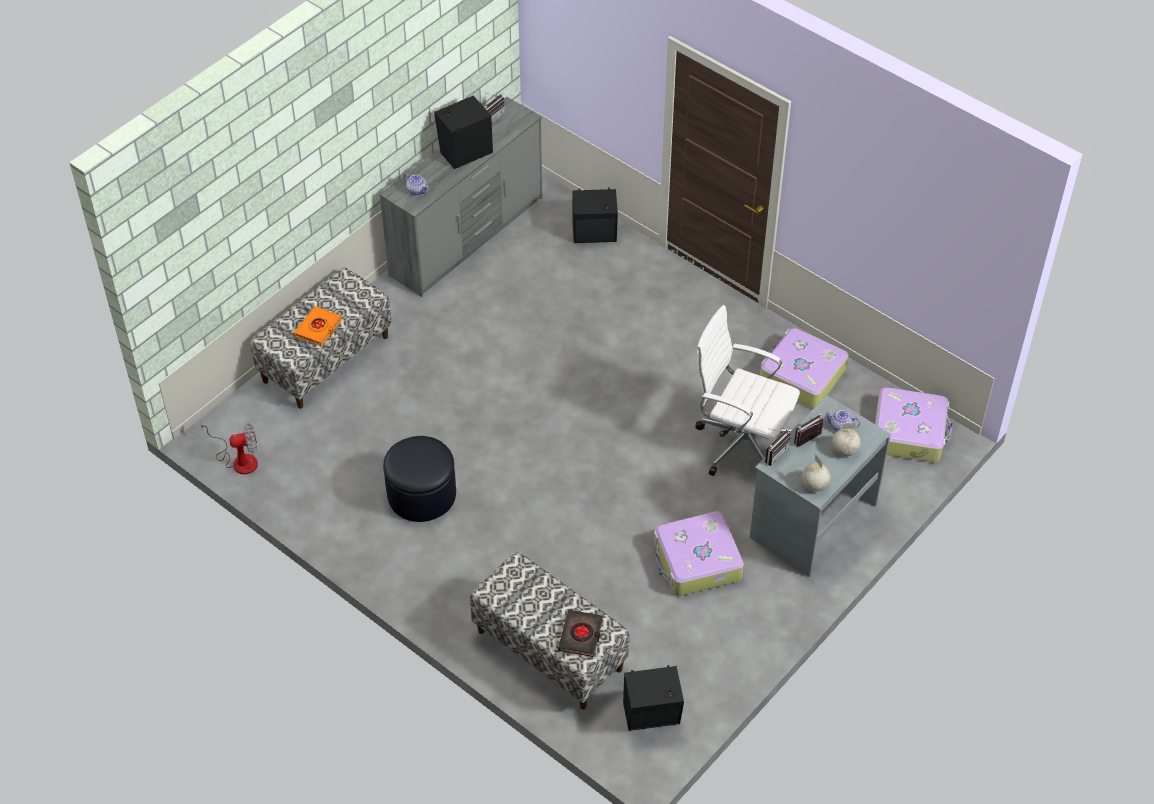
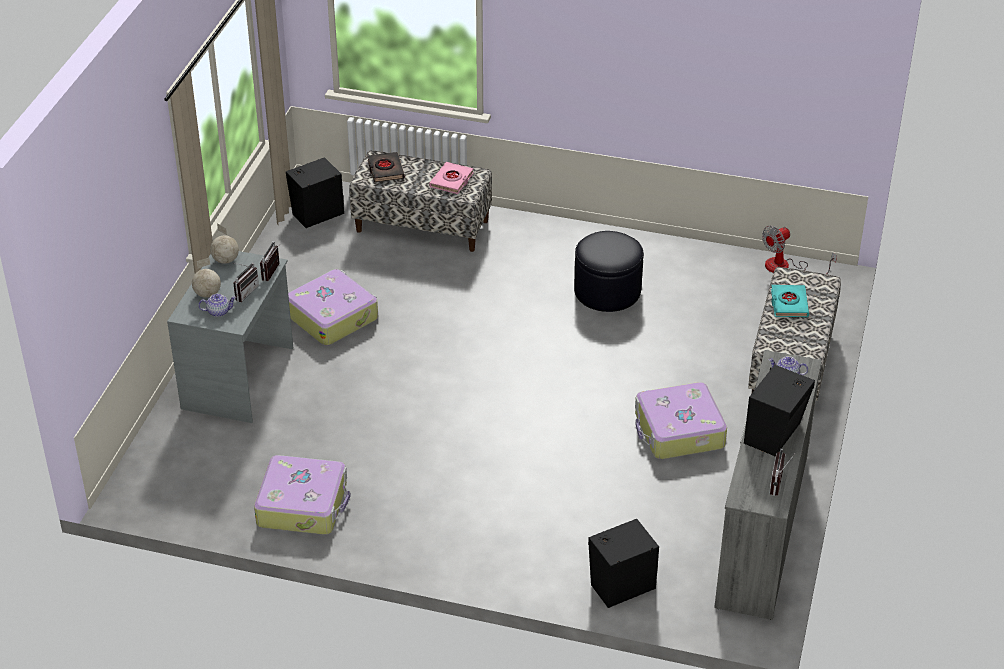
camera: 155 degrees right, 10 degrees down
(318, 328) = (789, 304): orange book -> turquoise book
(520, 591) = (452, 181): none -> pink book
(741, 443) = (337, 421): white office chair -> none
(909, 432) = (166, 485): suitcase -> suitcase (678, 431)

